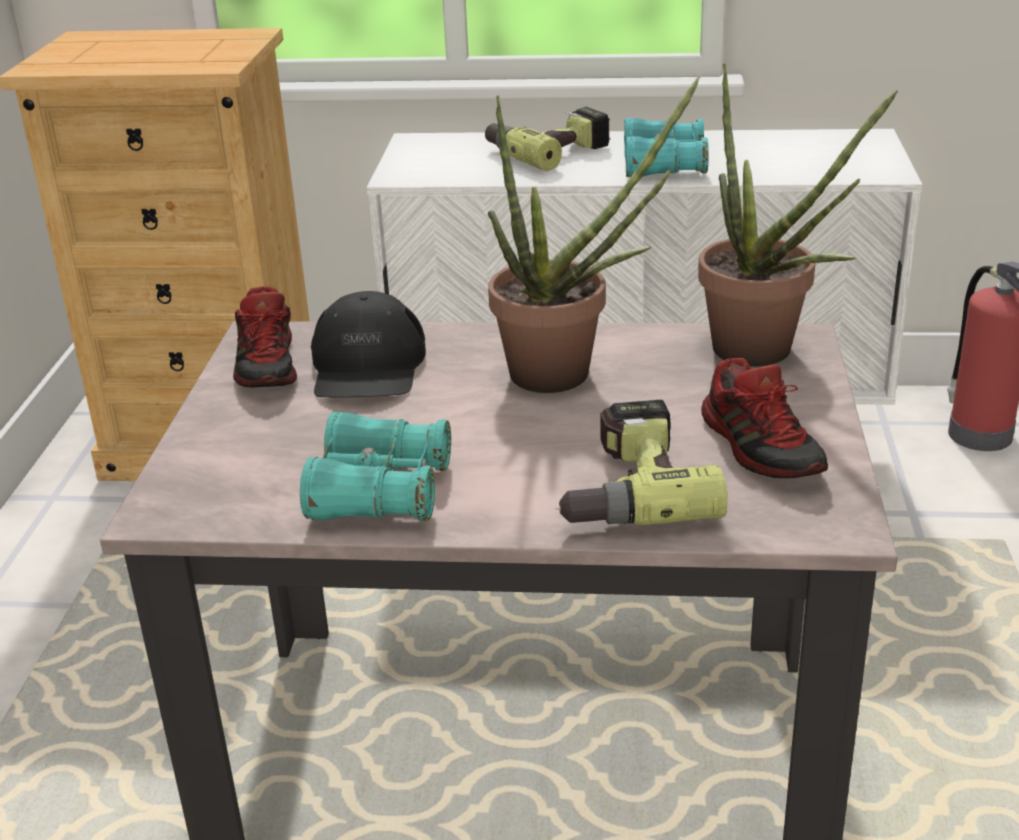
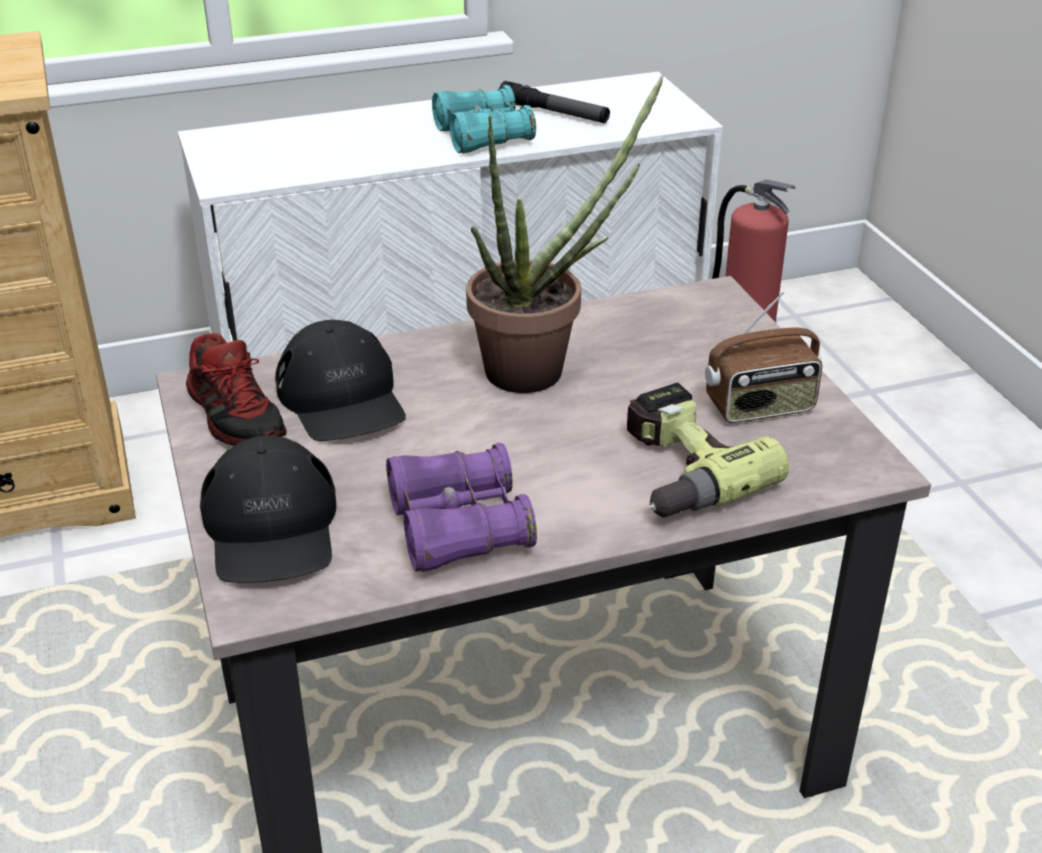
camera: 25 degrees left, 5 degrees up
(222, 458) = (271, 527): none -> black cap
(380, 492) = (458, 527): turquoise binoculars -> purple binoculars
(548, 150) = (357, 132): power drill -> none
(751, 154) = (554, 113): none -> flashlight
(762, 448) = (760, 408): shoe -> radio
(765, 355) = (698, 317): potted plant -> none

